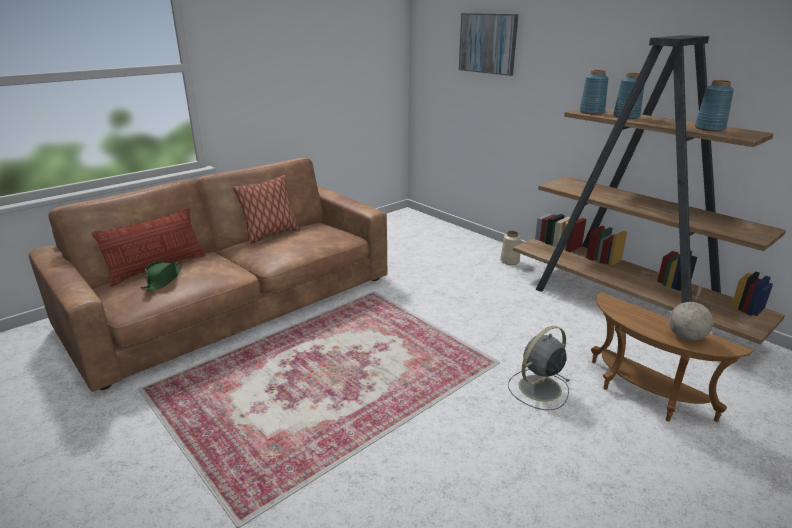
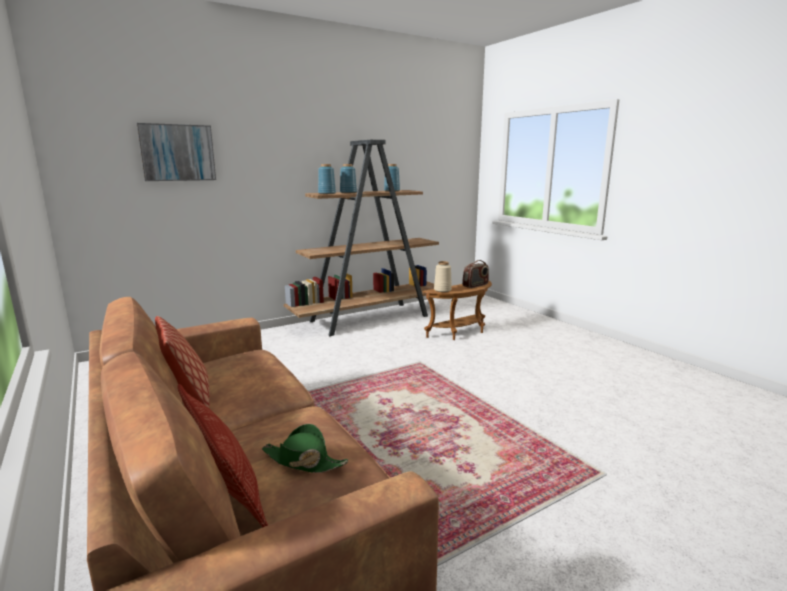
camera: 80 degrees left, 10 degrees down
(509, 261) = (274, 337): beige vase -> beige vase (442, 290)
(538, 388) = (451, 355): grey fan -> none
(686, 337) = (475, 285): globe -> radio

